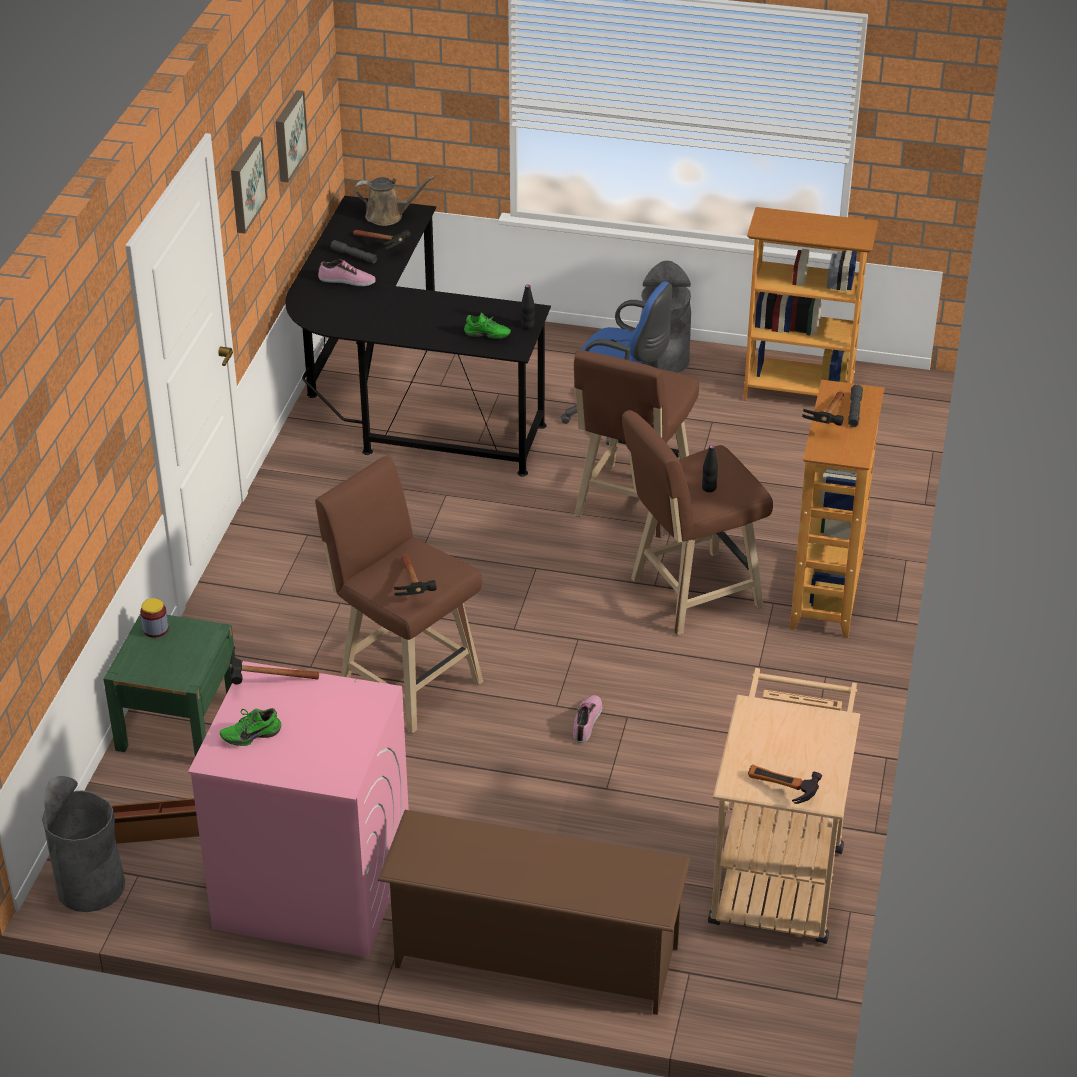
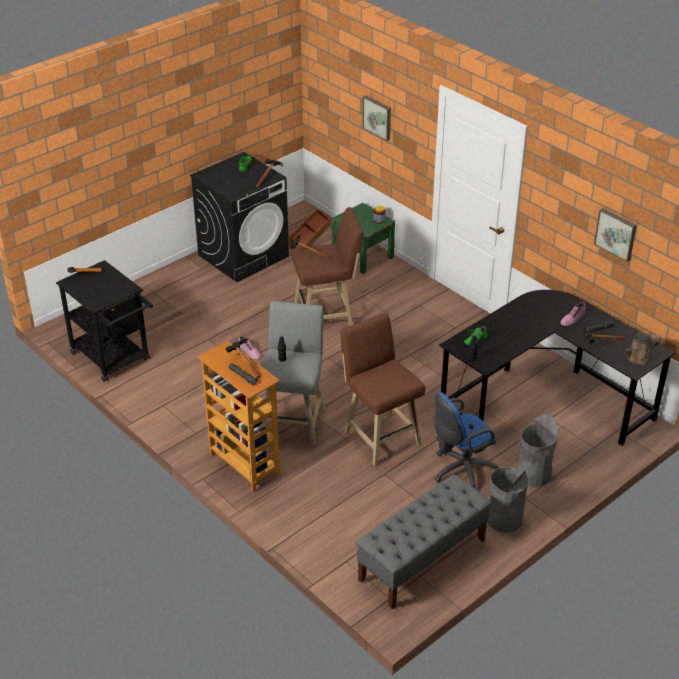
camera: 125 degrees right, 0 degrees up
(91, 886) = (298, 214): grey trash can -> grey trash can (533, 474)
(245, 184) = (555, 194): picture -> picture (378, 117)
(311, 886) = (243, 255): pink washing machine -> black washing machine
(388, 216) = (636, 358): brown watering can -> brown watering can turned 45 degrees clockwise
(534, 957) = (153, 287): brown shoe rack -> none
(689, 595) = (293, 420): brown stool -> grey stool
(778, 874) = (114, 359): beige cart -> black cart
(798, 392) = (422, 560): bookcase -> grey bench

